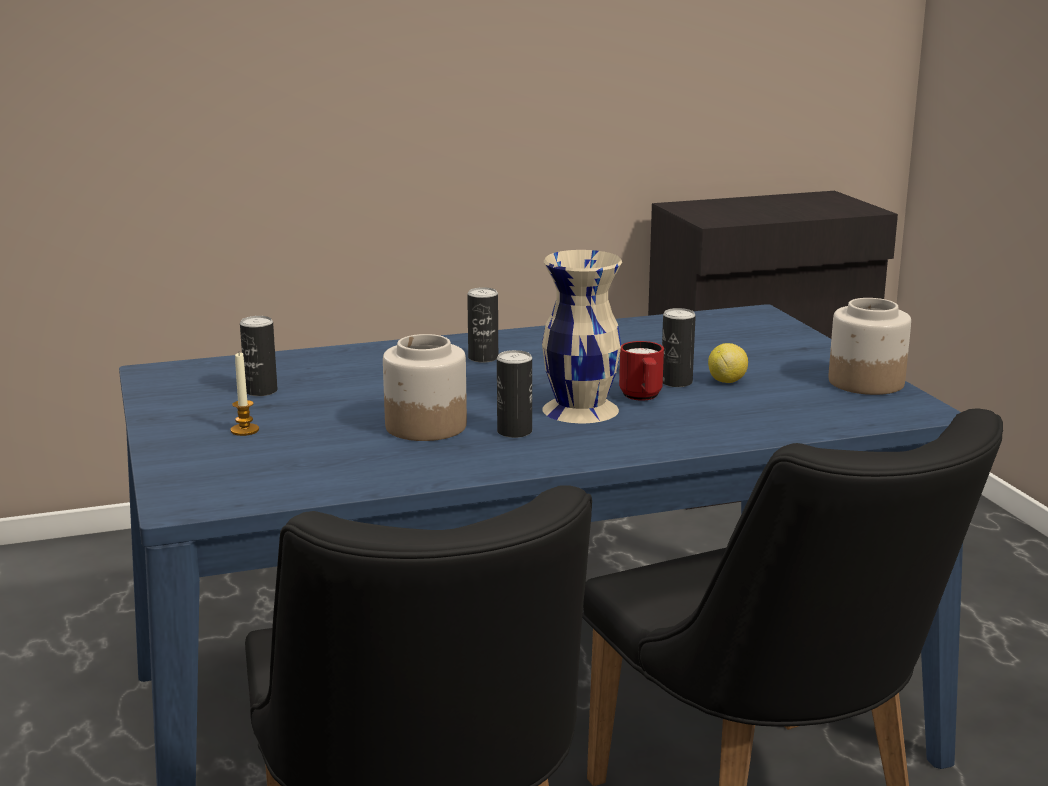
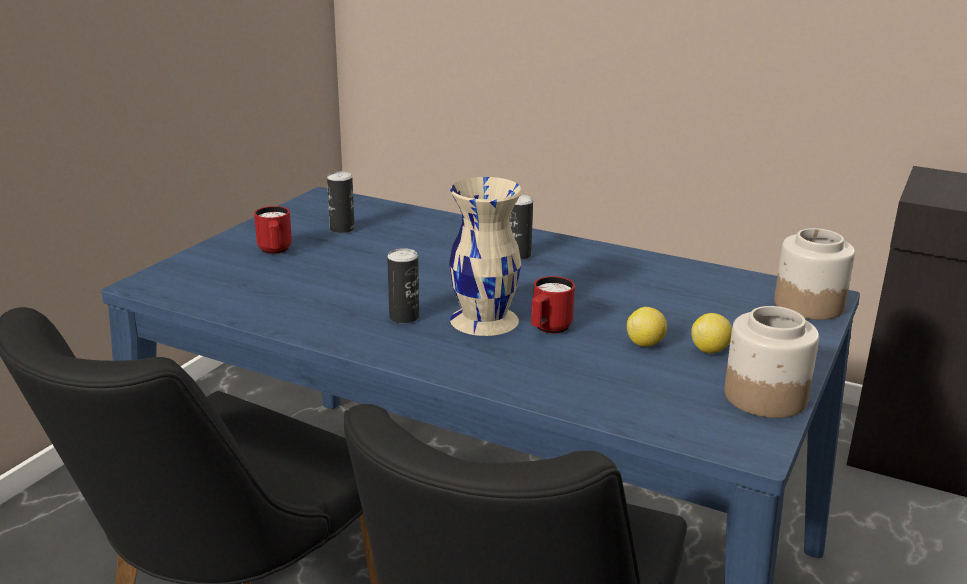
camera: 45 degrees right, 5 degrees up
(244, 430) = (275, 251): candle -> red mug
(425, 426) = (366, 290): jar -> jar (808, 304)
(676, 382) = (603, 328): can -> none
(773, 369) = (710, 350): none -> lemon

